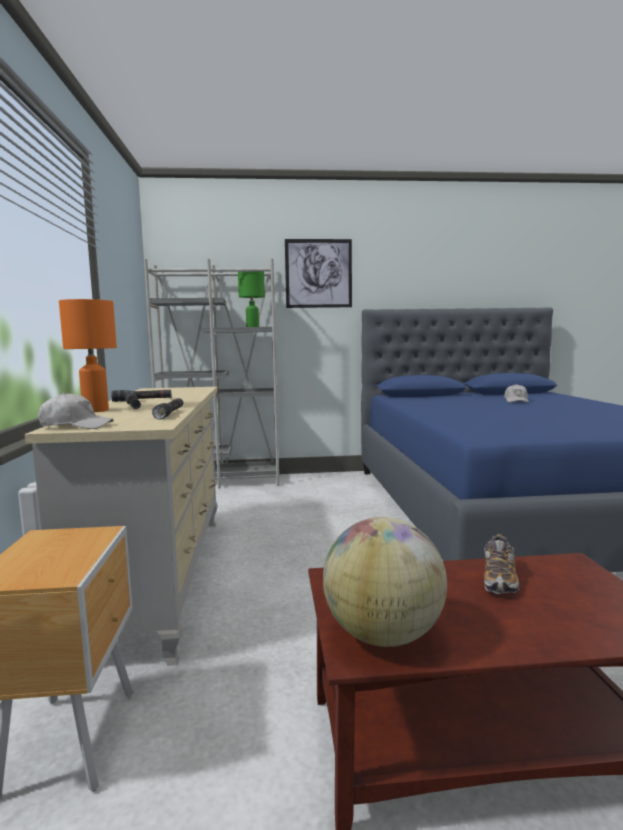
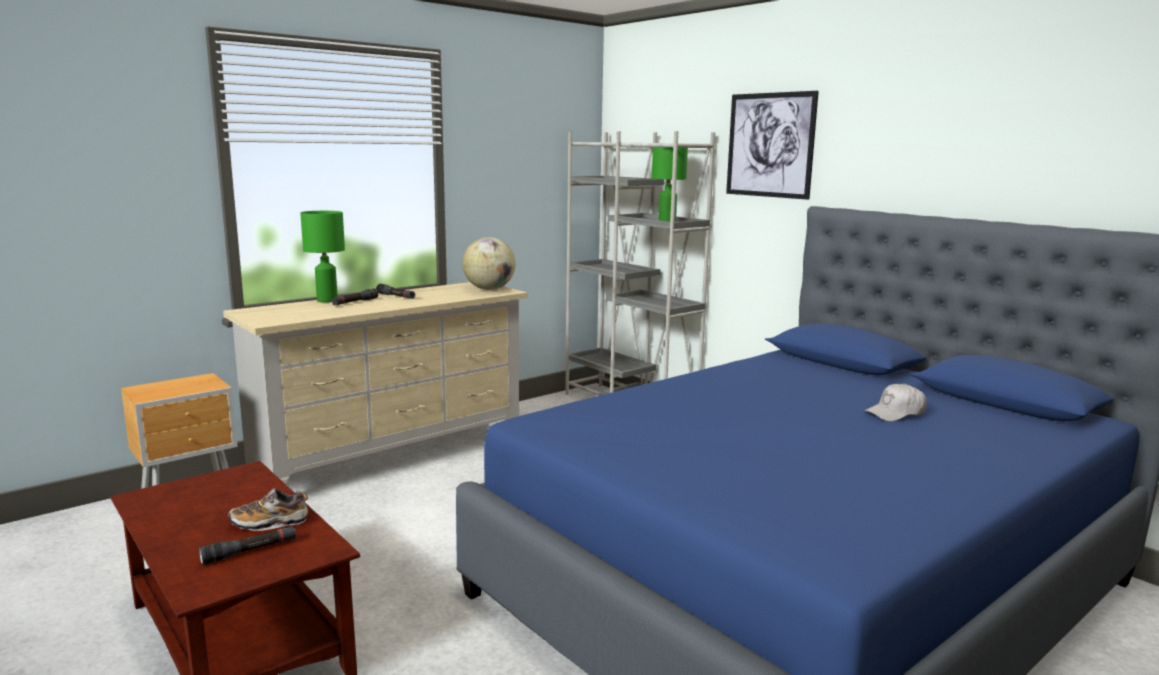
camera: 55 degrees right, 5 degrees up
(76, 426) = (256, 311): white cap -> none
(96, 410) = (328, 300): orange table lamp -> green table lamp
(170, 414) = (323, 315): black flashlight -> black flashlight (250, 551)
(383, 635) = (164, 499): globe -> globe (489, 289)

